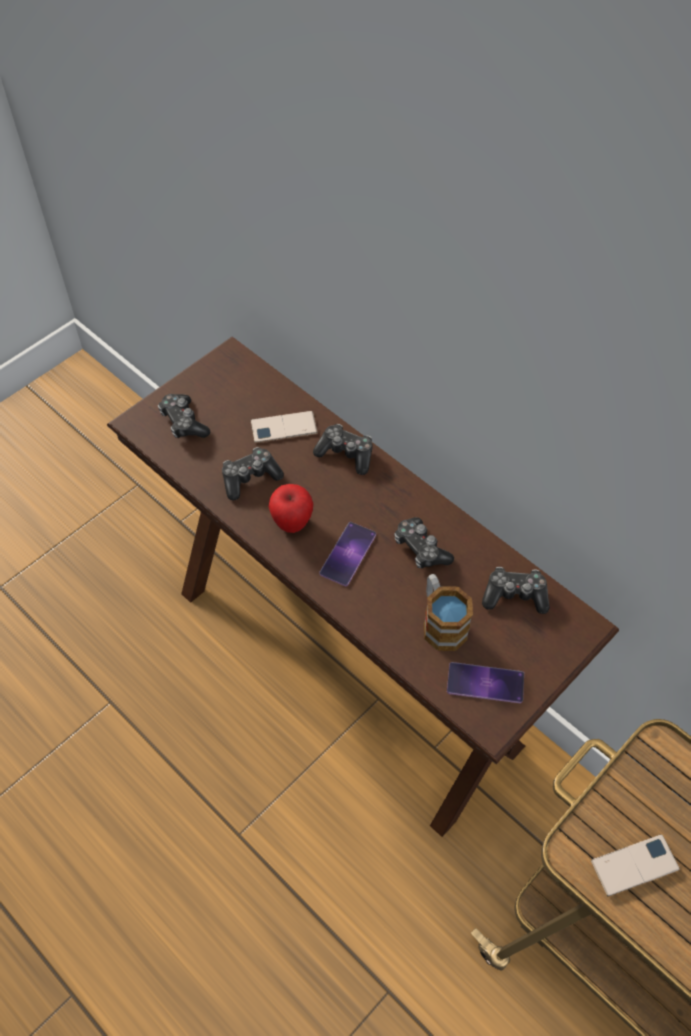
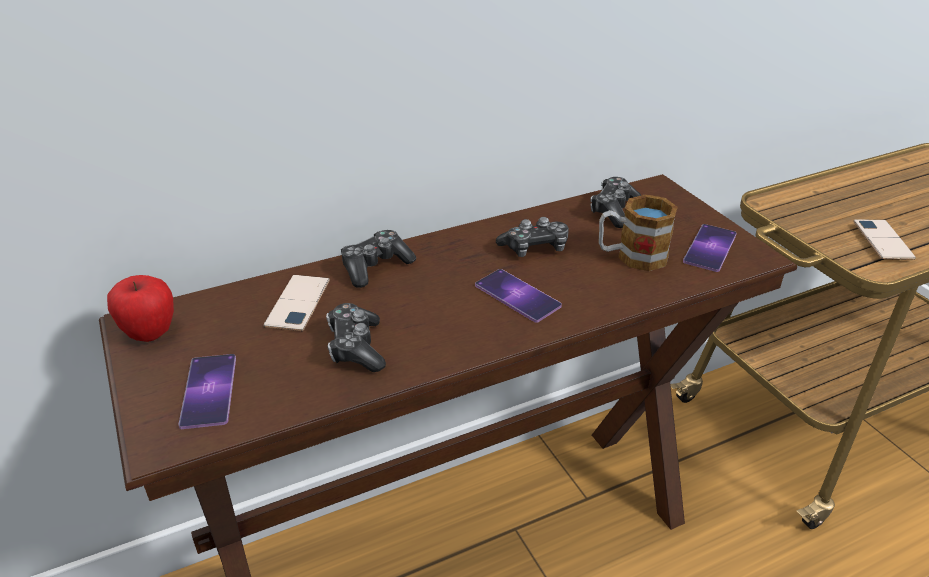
camera: 70 degrees left, 20 degrees down
(183, 422) = (209, 390): game controller -> phone
(292, 523) = (449, 327): apple -> apple (150, 333)

